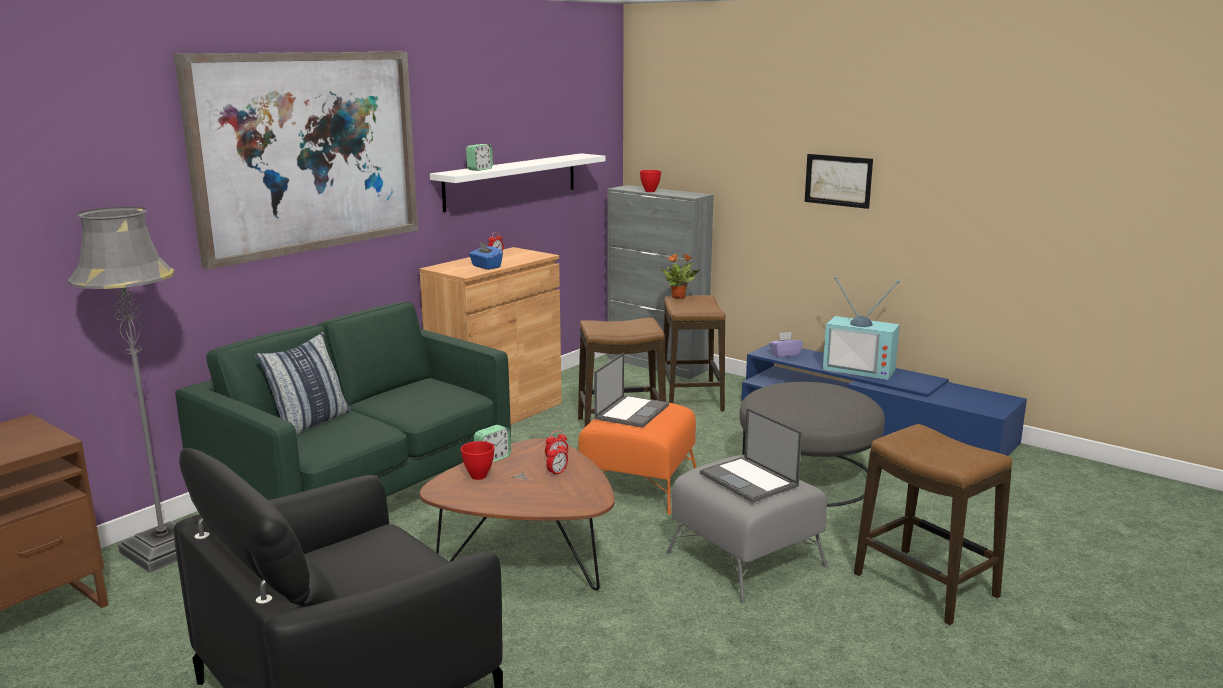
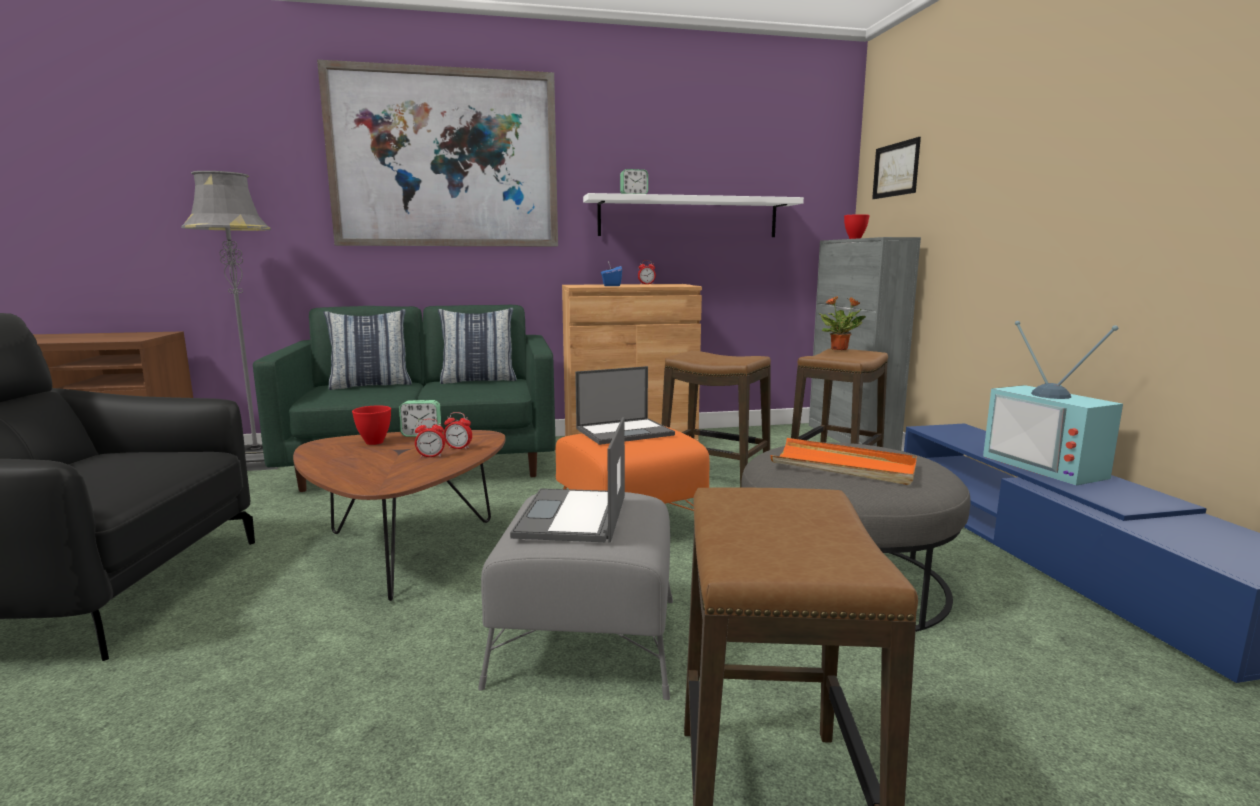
camera: 40 degrees right, 5 degrees down
(398, 390) = (479, 380): none -> pillow
(785, 354) = (956, 435): purple tissue box -> none
(816, 403) = (844, 466): none -> orange tray
(838, 180) = (1062, 191): picture -> picture (896, 169)

